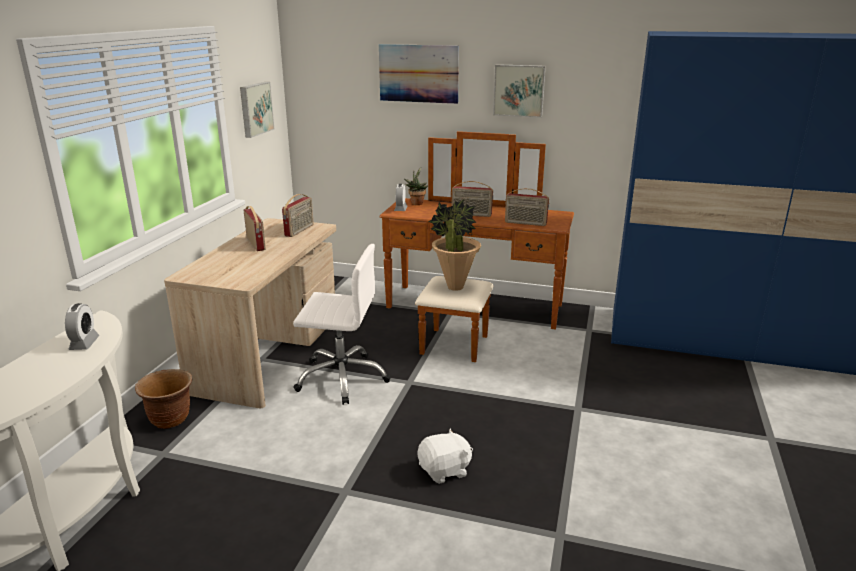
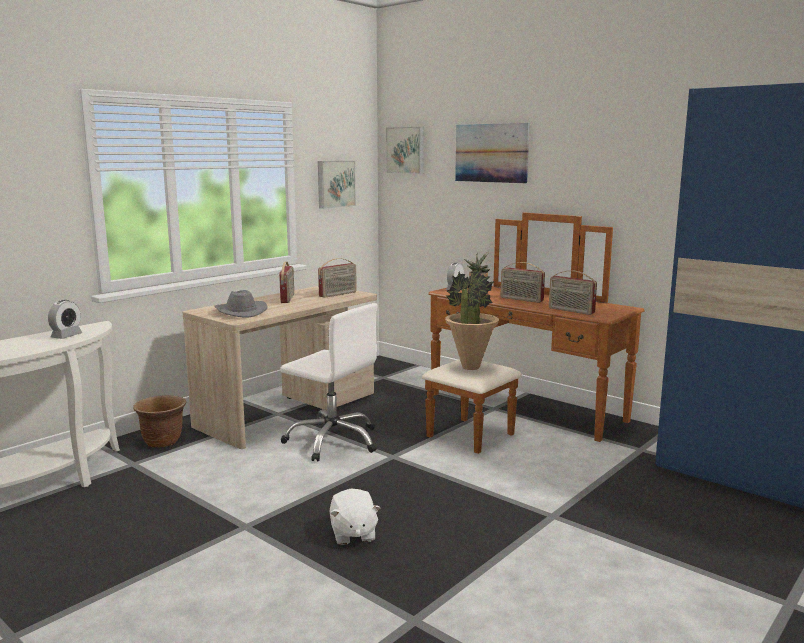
camera: 25 degrees right, 10 degrees down
(230, 271) = (240, 312): none -> grey hat
(445, 470) = (353, 534): white plush toy -> white plush toy turned 75 degrees clockwise
(519, 90) = (587, 168): picture -> picture (406, 150)

